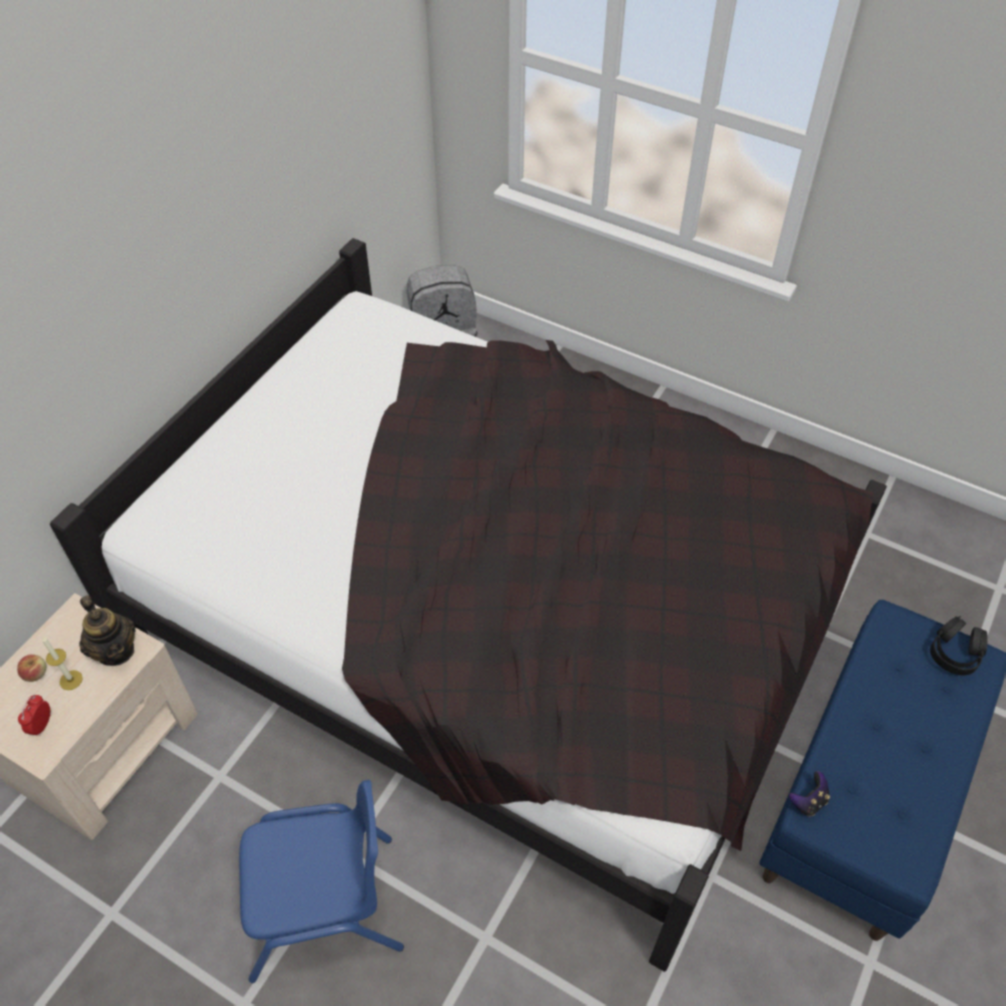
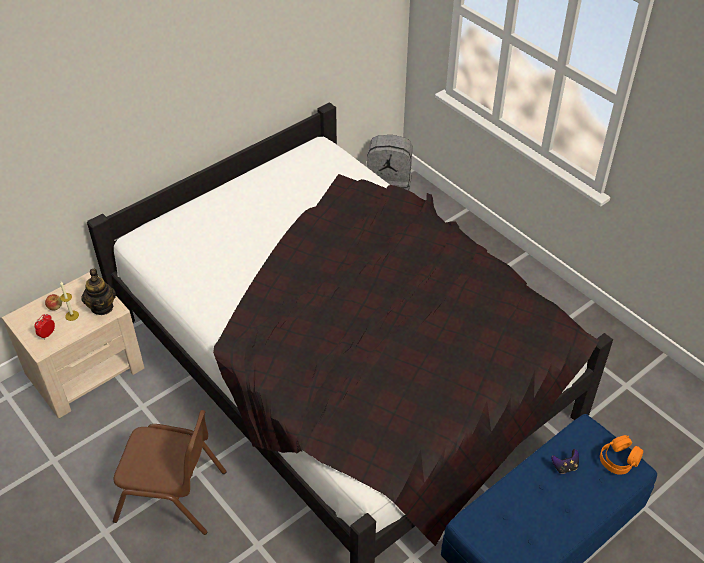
camera: 20 degrees right, 5 degrees down
(324, 905) = (172, 495): blue chair -> brown chair
(808, 801) = (472, 514): game controller -> game controller (564, 467)
(955, 653) = (619, 460): black headphones -> orange headphones

